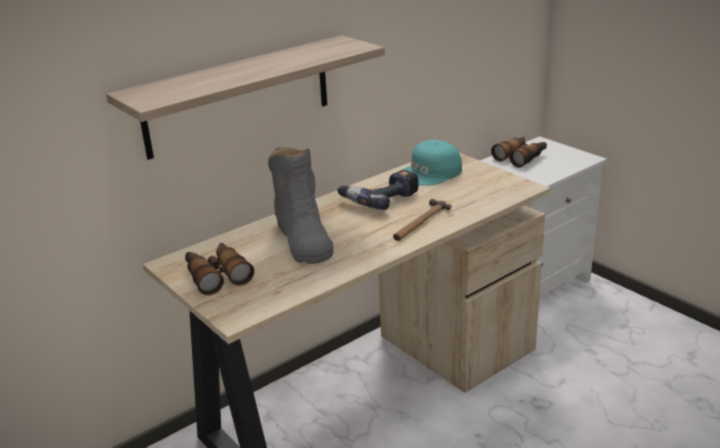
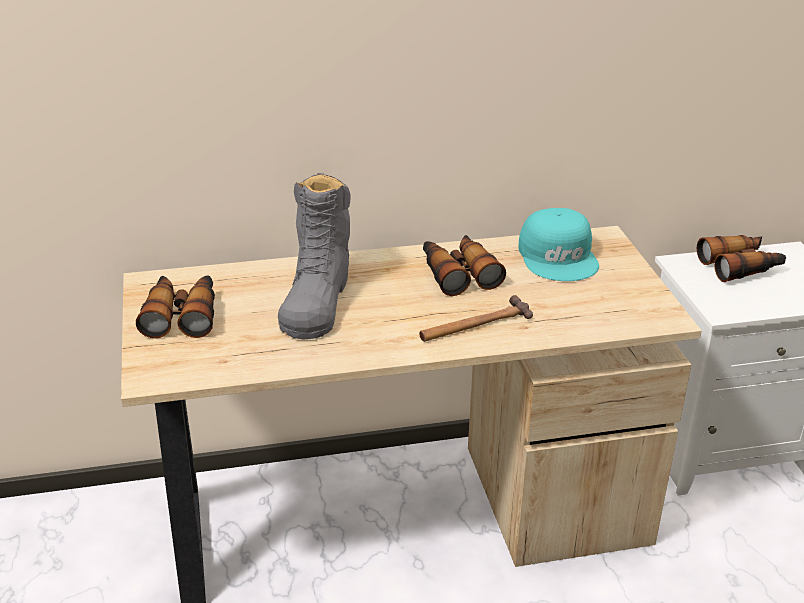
camera: 25 degrees right, 5 degrees up
(238, 96) = (282, 94): shelf -> none
(380, 198) = (458, 273): power drill -> binoculars
(431, 173) = (559, 256): turquoise cap -> turquoise cap turned 90 degrees counterclockwise

